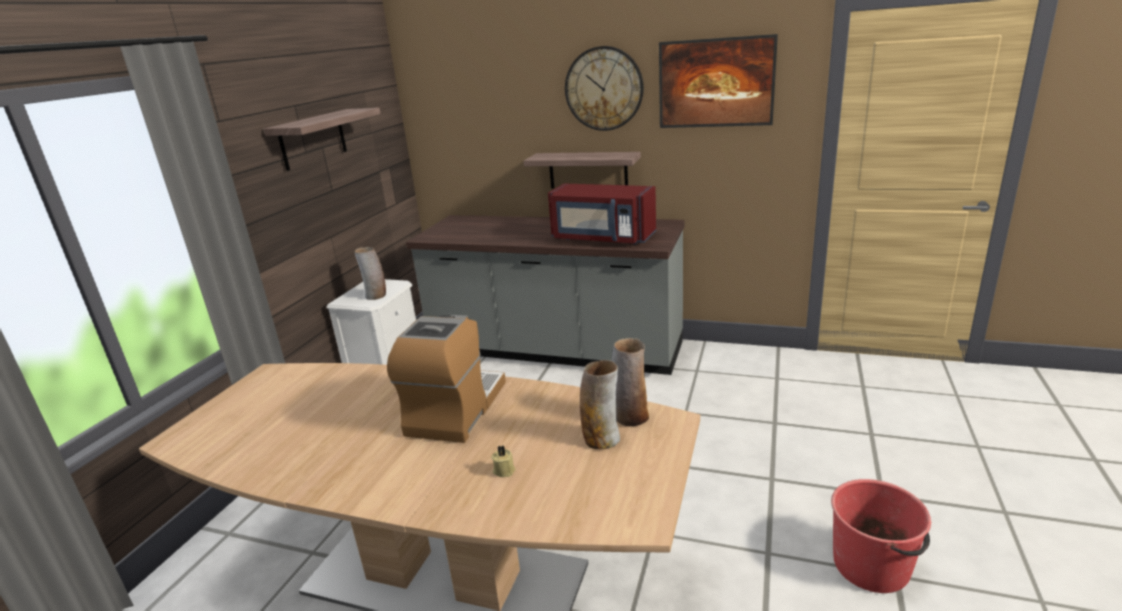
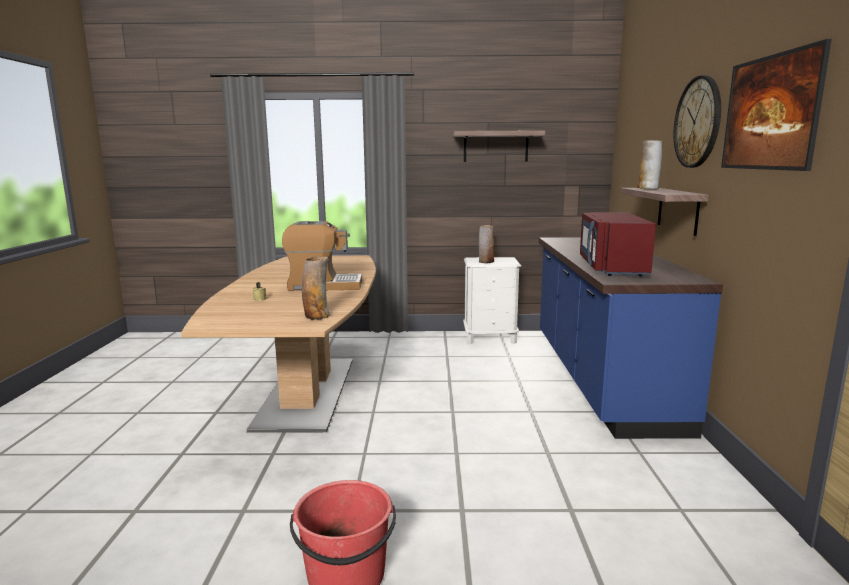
camera: 70 degrees right, 10 degrees down
(555, 350) = (600, 379): grey counter -> blue counter
(601, 439) = (291, 312): vase -> vase (648, 188)

